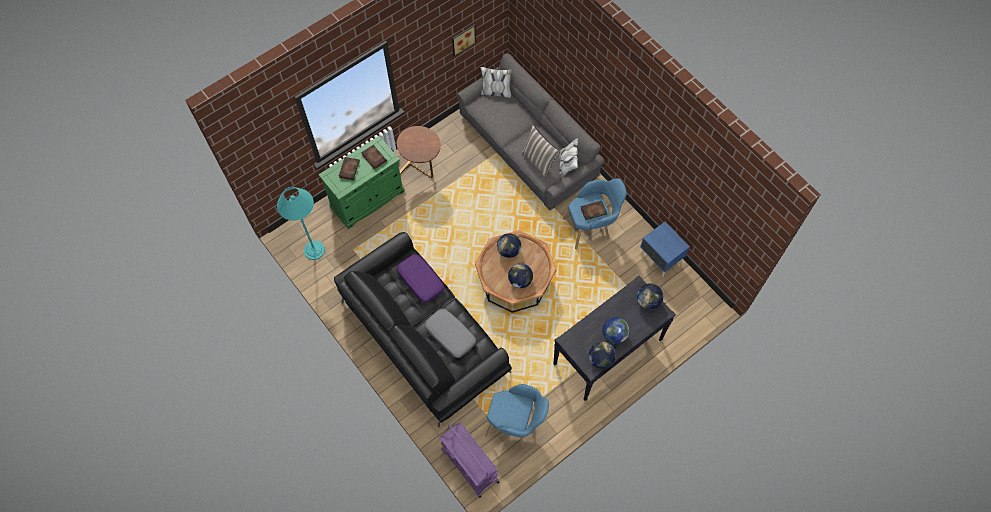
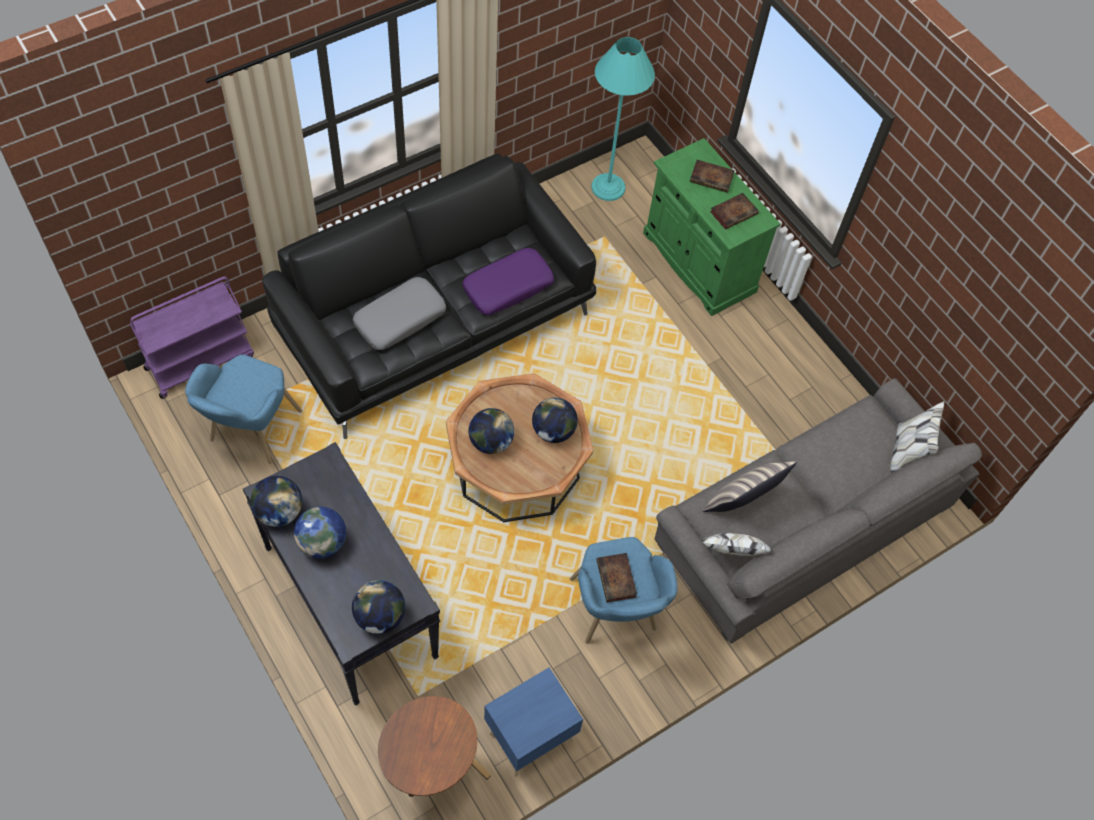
camera: 90 degrees right, 5 degrees down
(422, 171) = (750, 345): brown side table -> brown side table (432, 775)
(463, 39) = (966, 318): picture -> none

